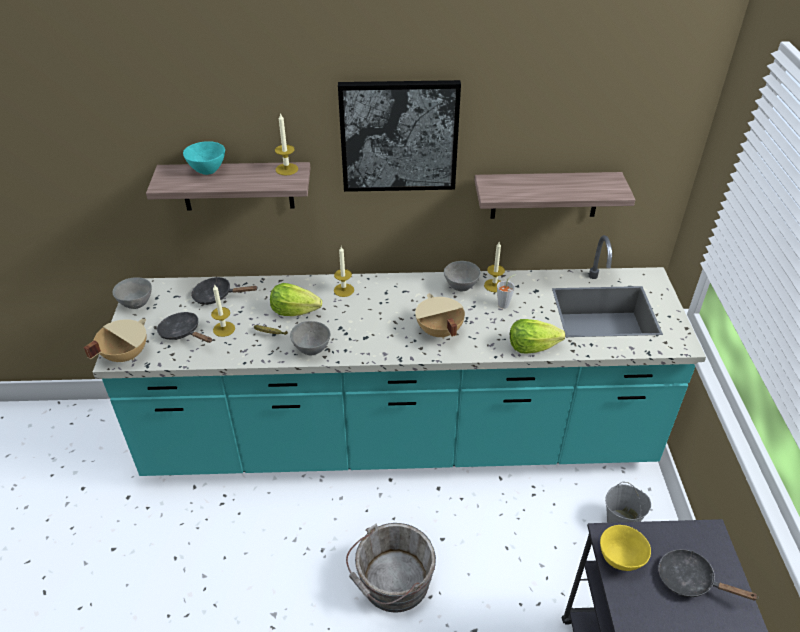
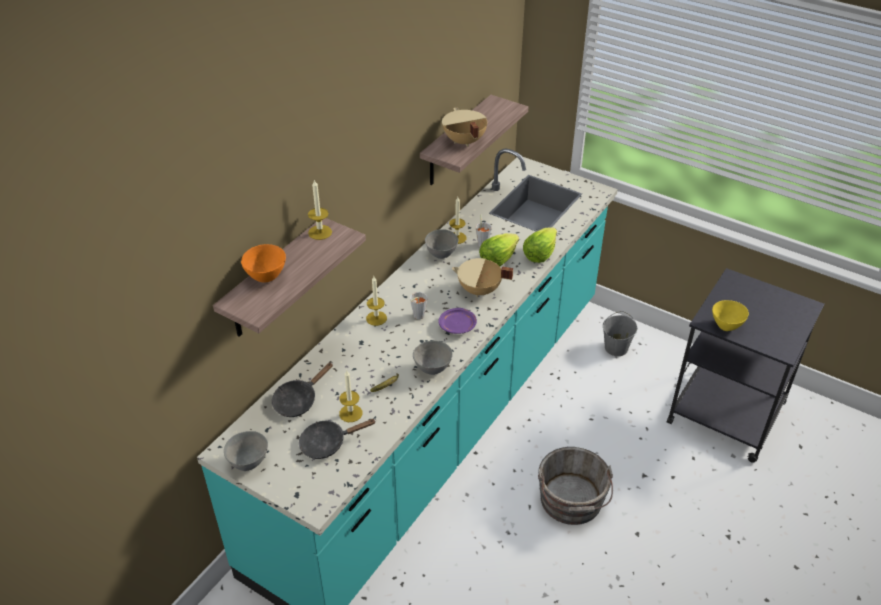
camera: 55 degrees left, 0 degrees up
(125, 355) = (318, 496): beige cooking pot -> beige cooking pot (463, 141)
(207, 171) = (266, 277): turquoise bowl -> orange bowl
(294, 311) = (372, 359): lettuce -> lettuce (497, 259)
(367, 311) = (417, 317): none -> grey cup
(379, 340) = (458, 326): none -> purple plate
(399, 136) = (375, 150): picture -> none
(690, 580) = (759, 306): black frying pan -> none

